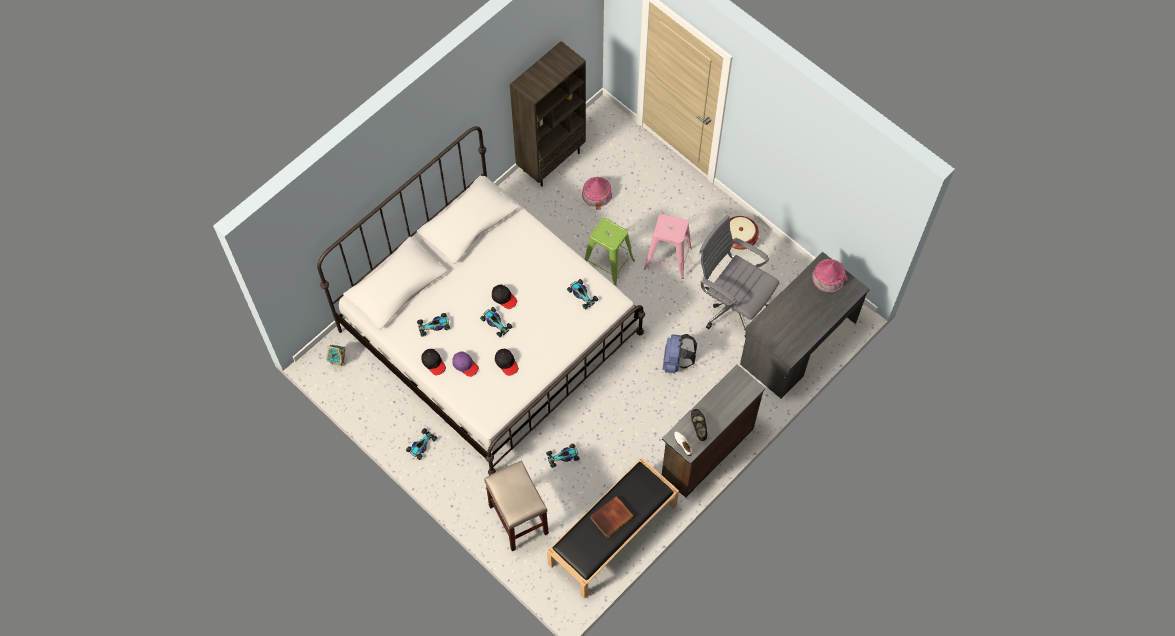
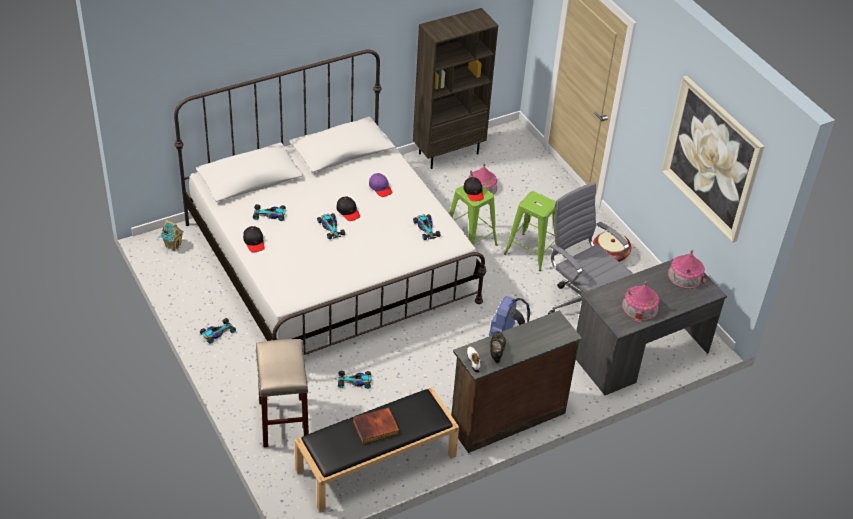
camera: 15 degrees right, 20 degrees down
(465, 365) = (284, 252): purple cap -> purple cap (380, 188)
(506, 363) = (326, 261): black cap -> black cap (473, 192)
(667, 258) = (531, 251): pink stool -> green stool
(799, 327) = (640, 307): none -> toy house
(834, 177) = (712, 158): none -> picture

